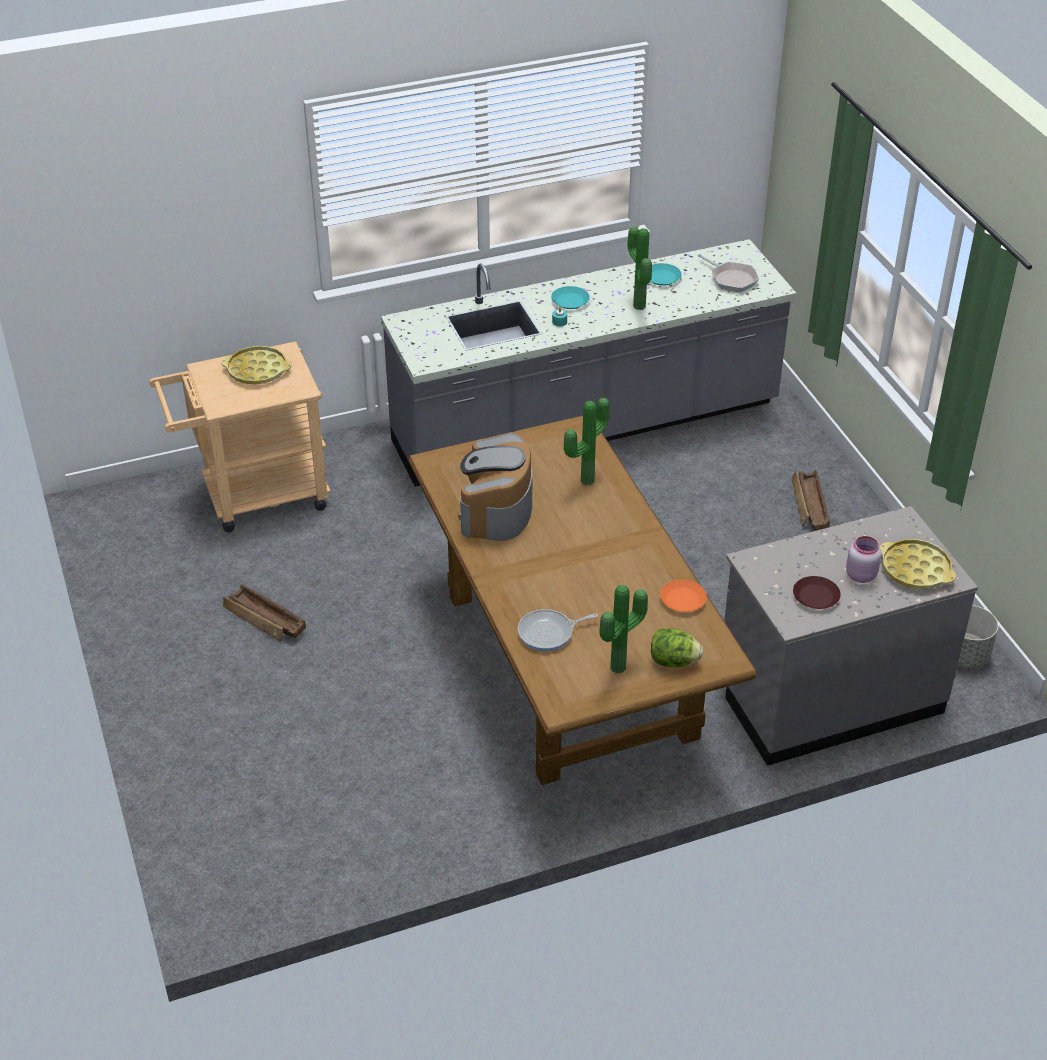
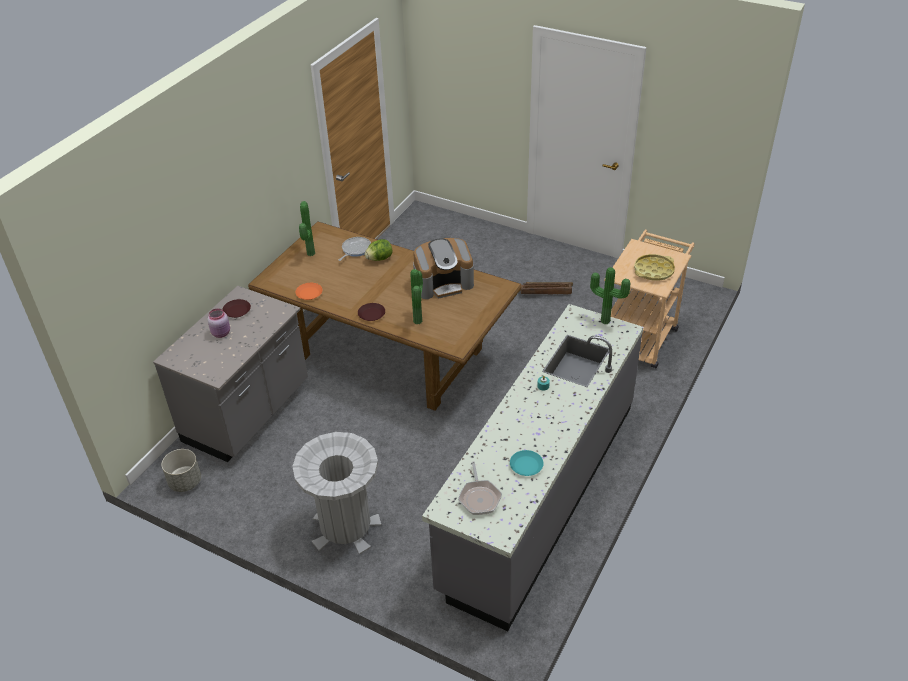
camera: 140 degrees right, 0 degrees up
(496, 510) = (443, 283): coffee machine -> coffee machine turned 105 degrees clockwise
(569, 301) = (558, 405): turquoise plate -> none
(631, 522) = (371, 314): none -> brown plate
(637, 307) = (512, 428): potted plant -> potted plant (606, 320)
(673, 661) = (289, 268): lettuce -> lettuce (379, 258)
(731, 279) = (479, 497): frying pan -> frying pan turned 105 degrees counterclockwise
(810, 506) = (345, 527): crate -> grey trash can
(915, 569) = (193, 351): yellow tray -> none

